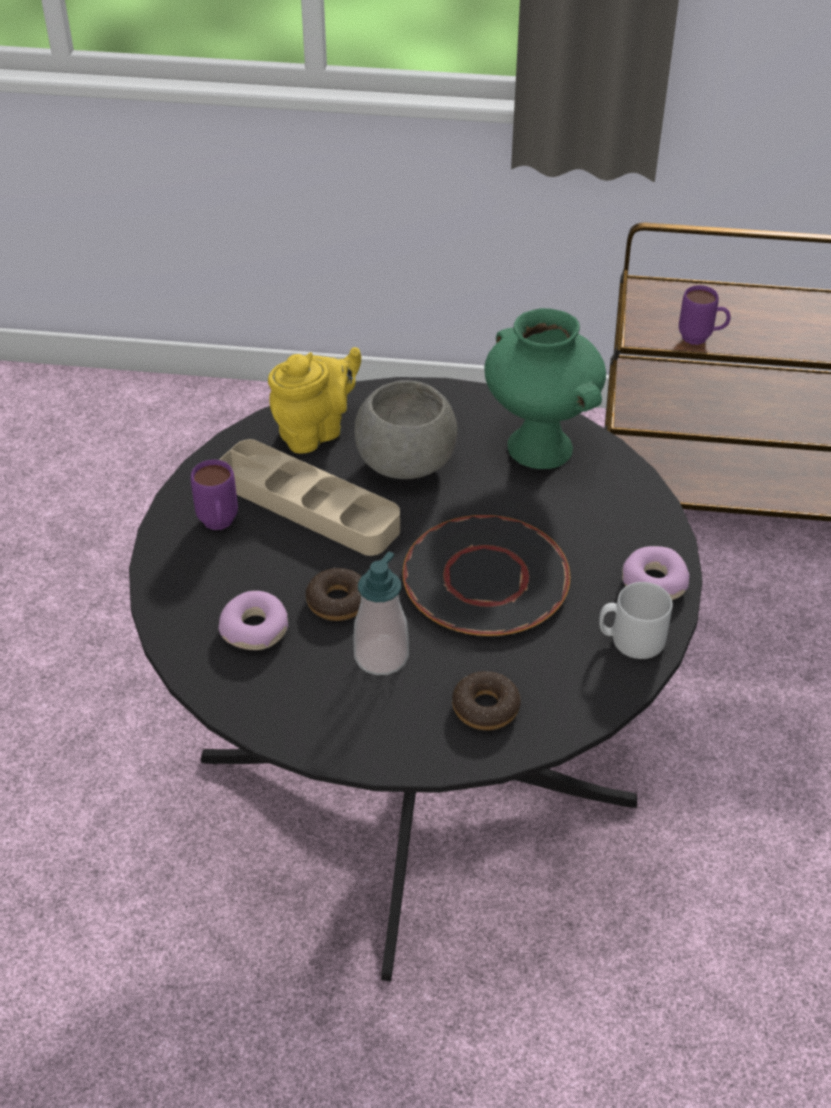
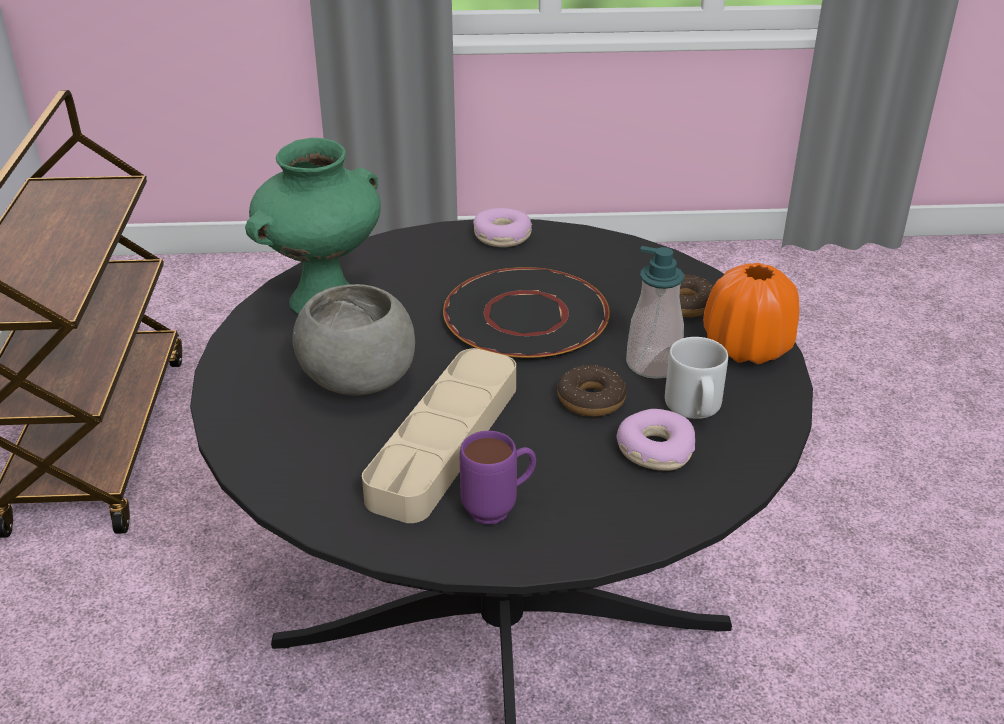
camera: 100 degrees left, 10 degrees down
(315, 431) = (304, 456): yellow teapot -> none
(391, 738) = (747, 348): none -> orange vase
(631, 640) = (574, 244): grey mug -> grey mug (694, 407)
(701, 339) = (73, 275): purple mug -> none

